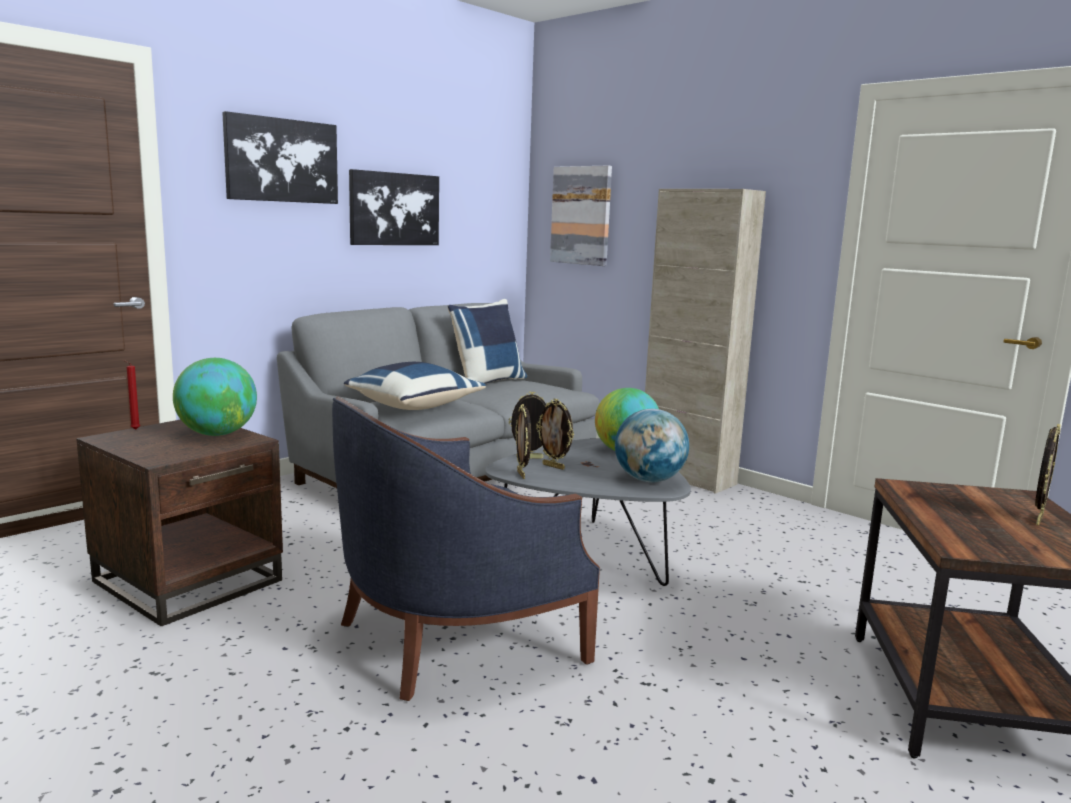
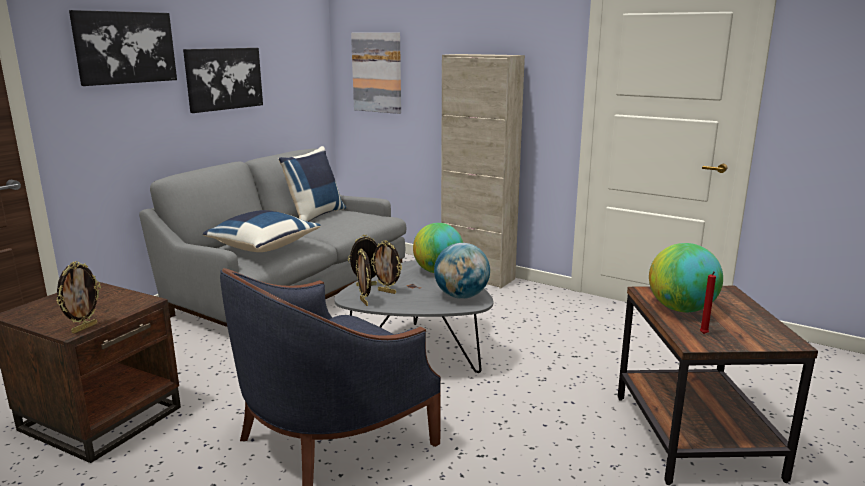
camera: 10 degrees left, 5 degrees up
(134, 430) = (37, 302): red candle -> red candle (703, 334)
(217, 434) = (113, 299): globe -> globe (681, 309)
(1037, 520) = (738, 311): picture frame -> picture frame (84, 328)

